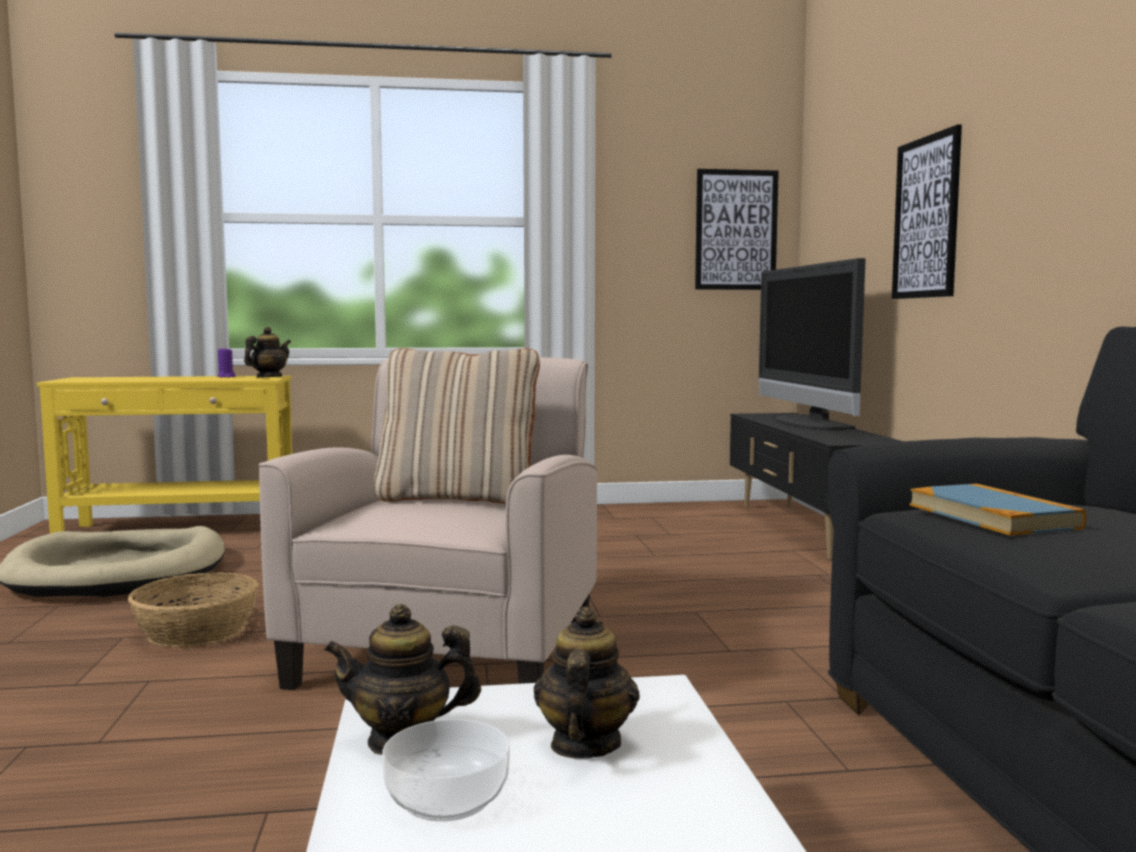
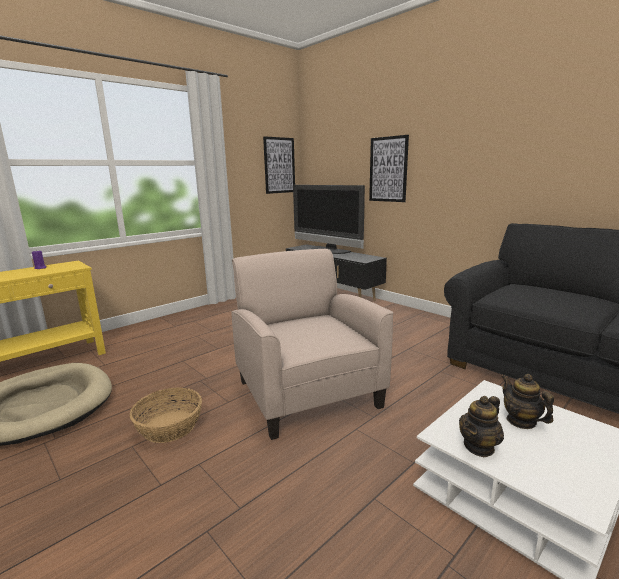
camera: 35 degrees left, 10 degrees up
(268, 377) = (75, 265): teapot -> none
(448, 798) = (538, 462): bowl -> none
(458, 498) = (307, 324): beige pillow -> none
(992, 516) = (523, 297): book -> none

